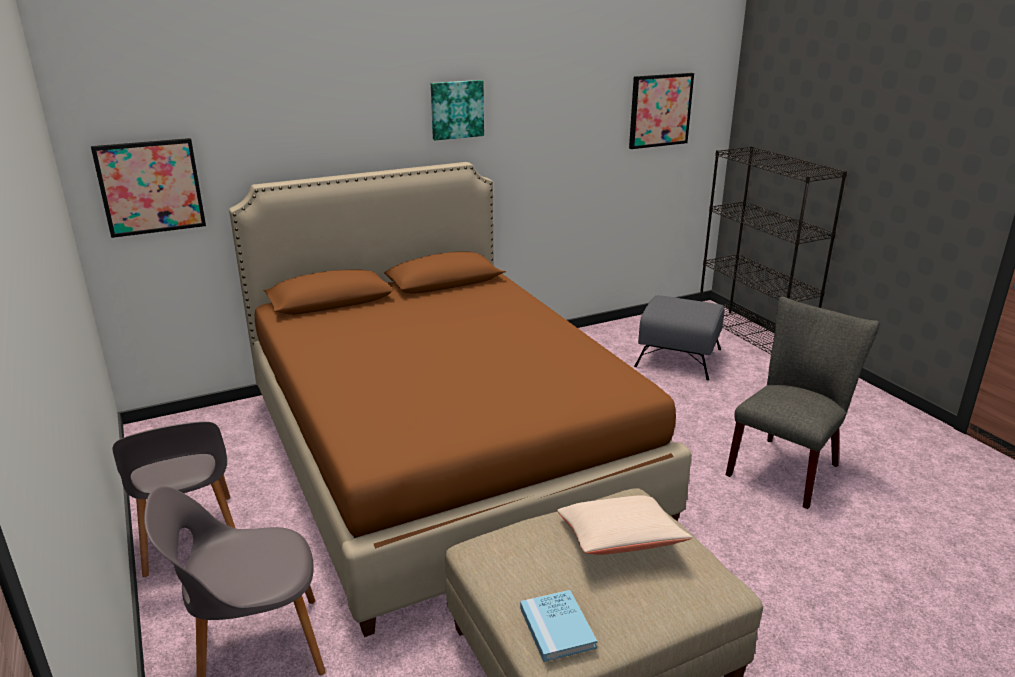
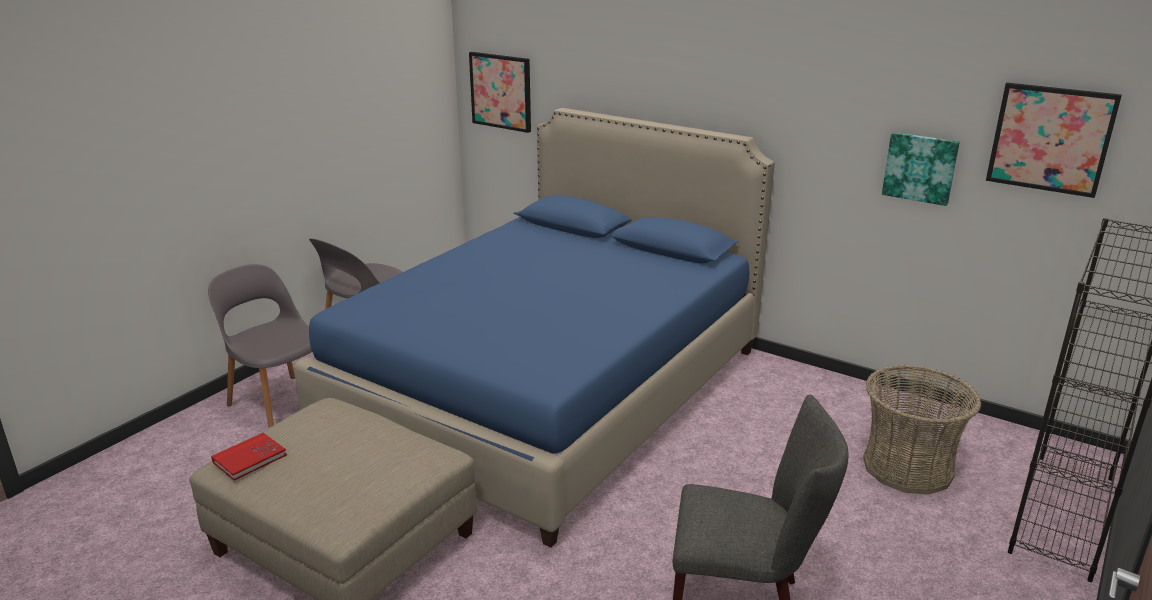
camera: 60 degrees right, 0 degrees up
(441, 454) = (549, 391): brown bed -> blue bed
(456, 109) = (752, 79): picture -> picture (920, 168)
(557, 627) = (249, 459): blue book -> red book
(620, 540) = (370, 460): beige pillow -> none
(677, 357) = (907, 467): grey ottoman -> basket

